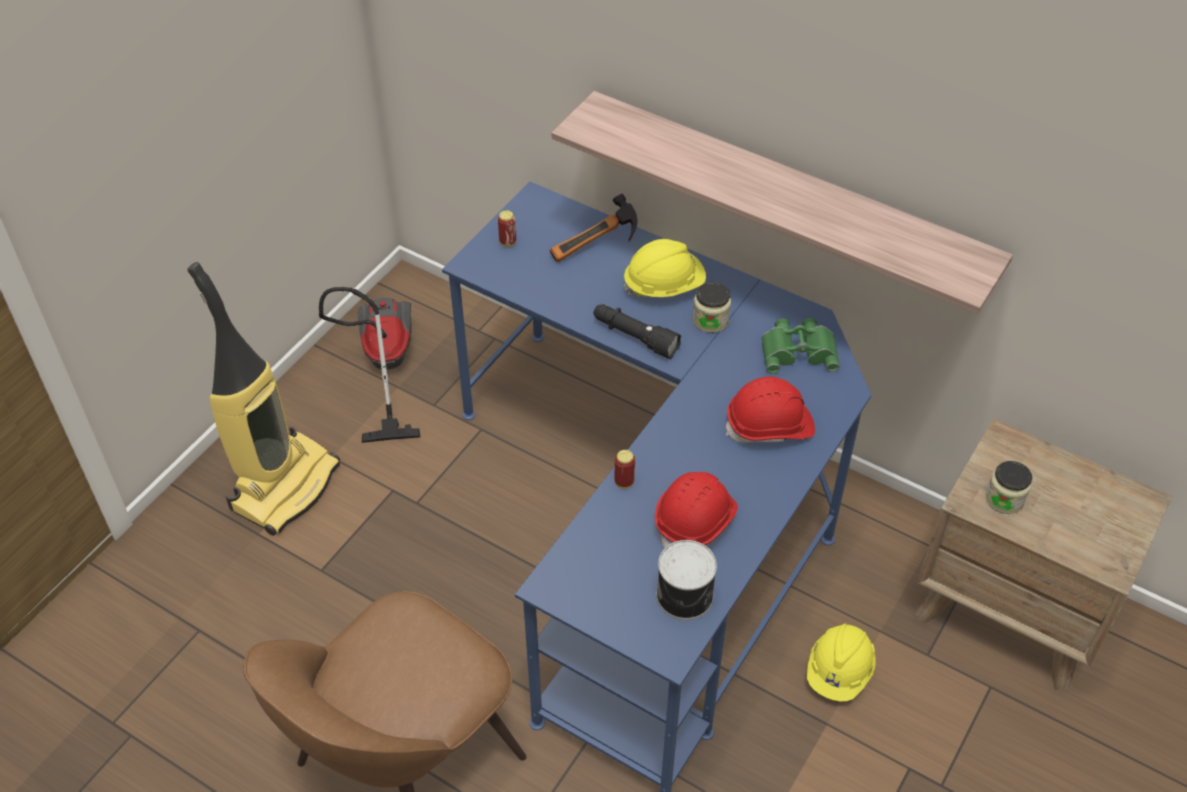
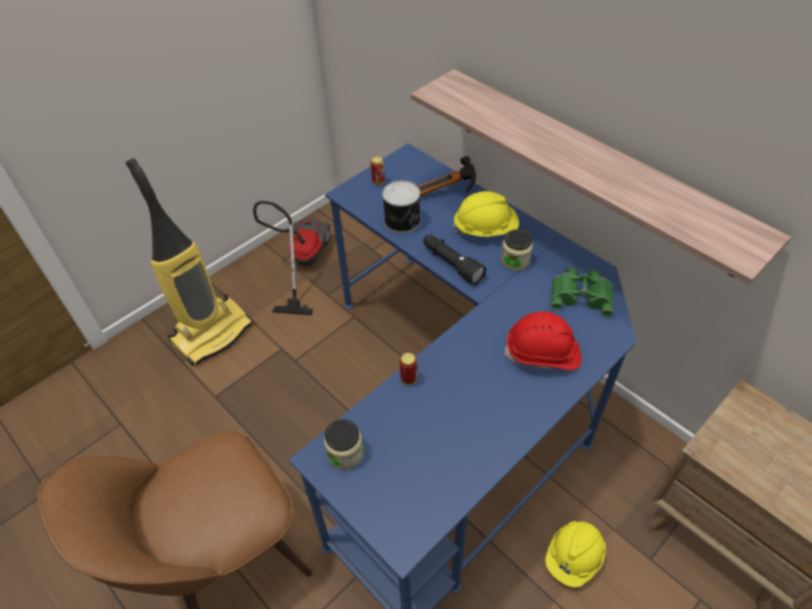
camera: 15 degrees right, 0 degrees up
(686, 596) = (431, 492): can -> can (403, 221)
(696, 521) = (459, 425): red hard hat -> none
(1004, 499) = (742, 453): jar -> jar (345, 453)

